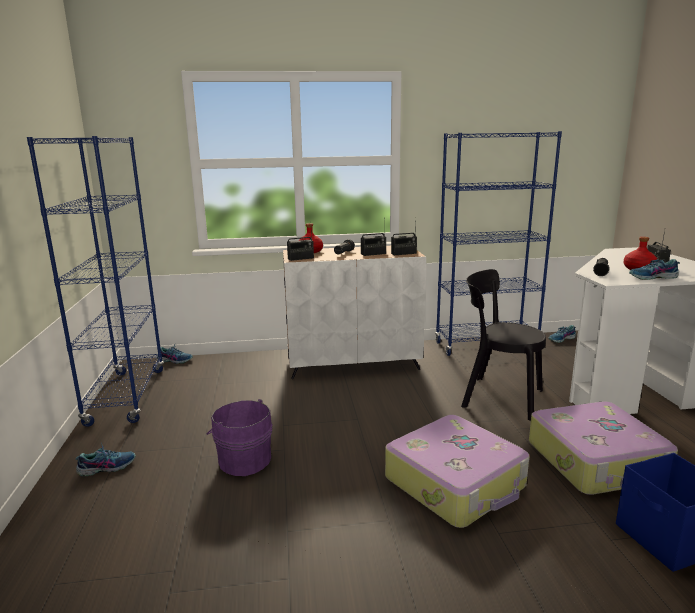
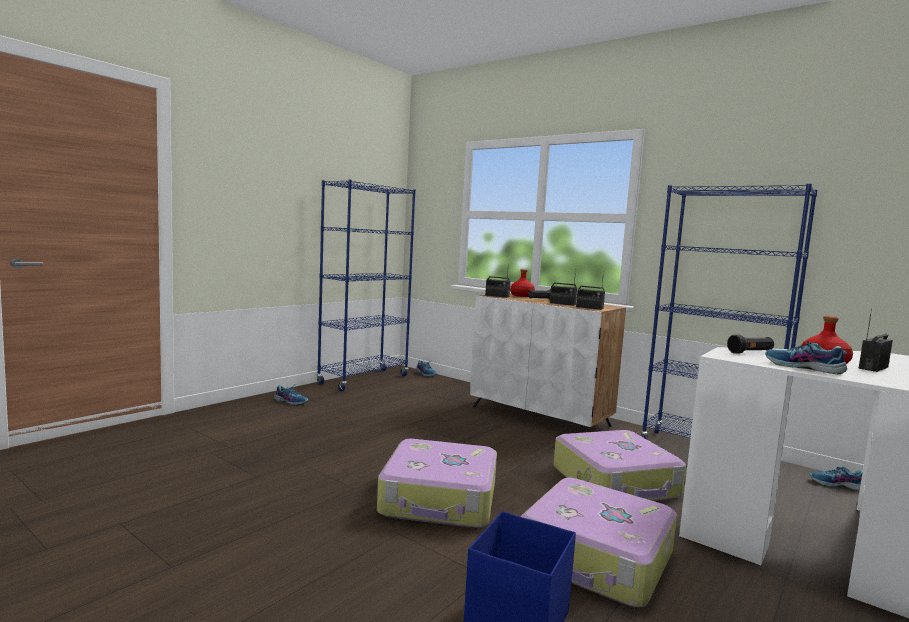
camera: 45 degrees right, 10 degrees down
(243, 459) = (351, 427): purple bucket -> none
(498, 397) = (616, 482): black chair -> suitcase

